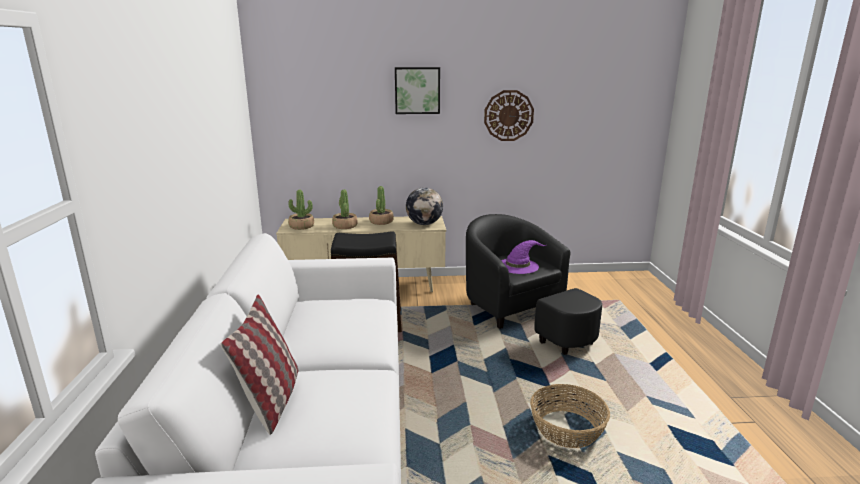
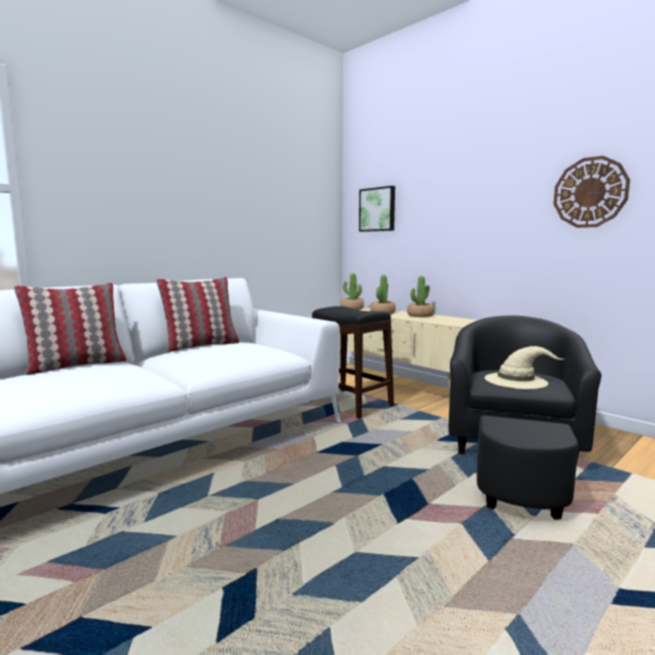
camera: 50 degrees right, 10 degrees down
(298, 324) = (201, 345): none -> pillow
(417, 90) = (476, 172): picture -> picture (378, 209)
(424, 224) = (455, 322): globe -> none
(518, 265) = (516, 380): purple hat -> beige hat
(567, 429) = (330, 566): basket -> none

